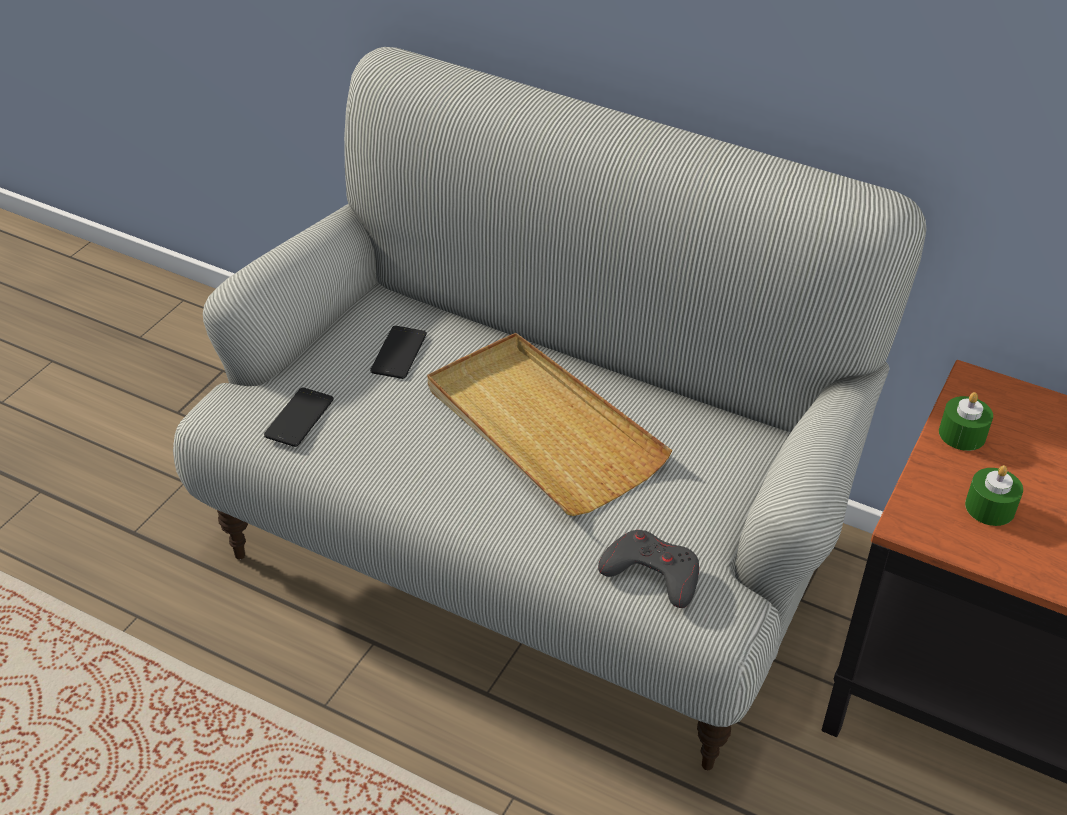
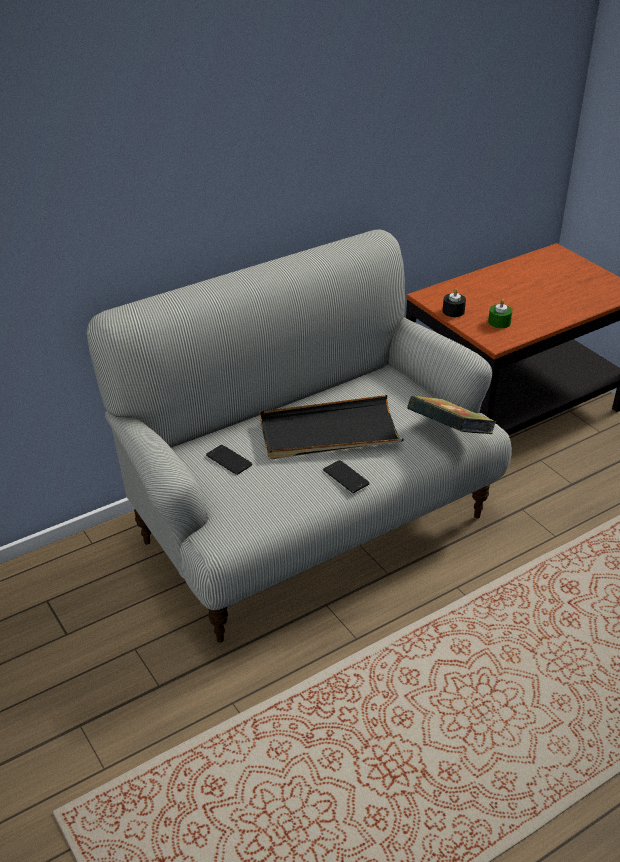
camera: 60 degrees left, 5 degrees down
(299, 418) = (251, 511): phone -> phone (346, 477)
(541, 428) = (329, 433): beige tray -> black tray
(652, 573) = (449, 434): grey game controller -> book
(962, 434) = (453, 311): green candle -> black candle

